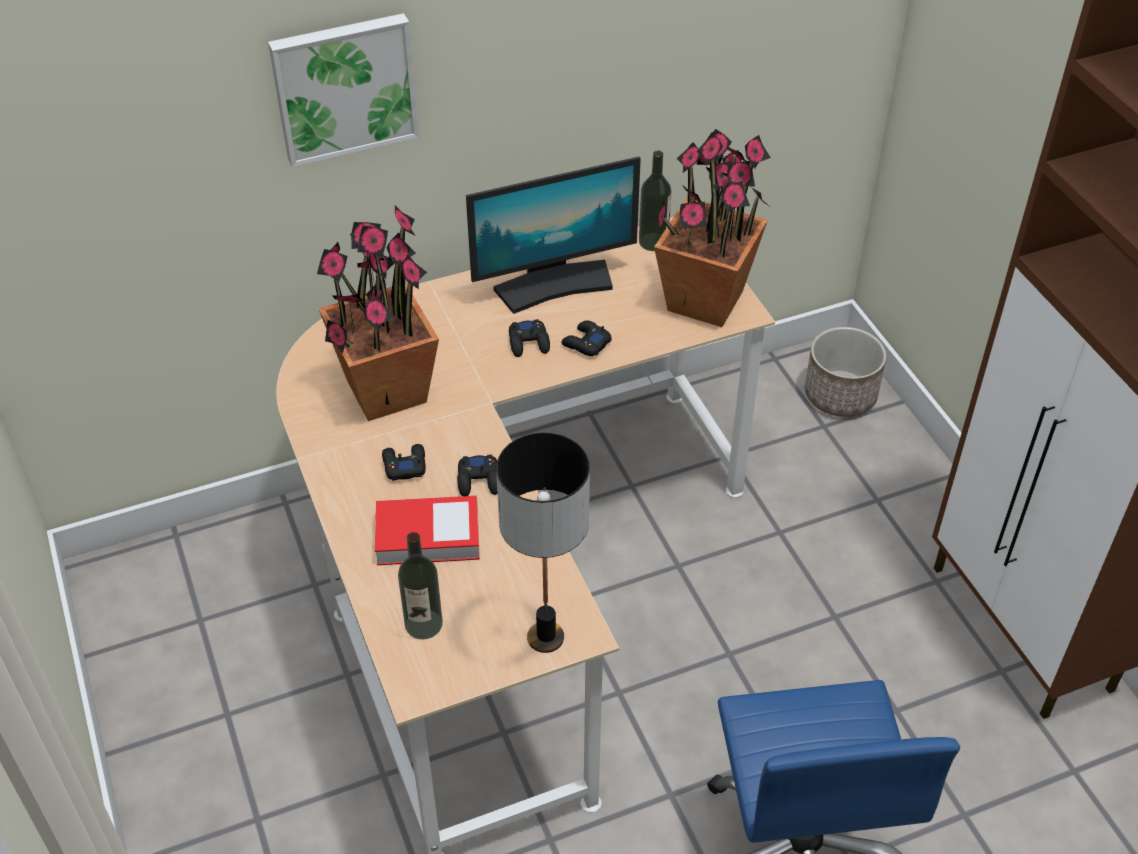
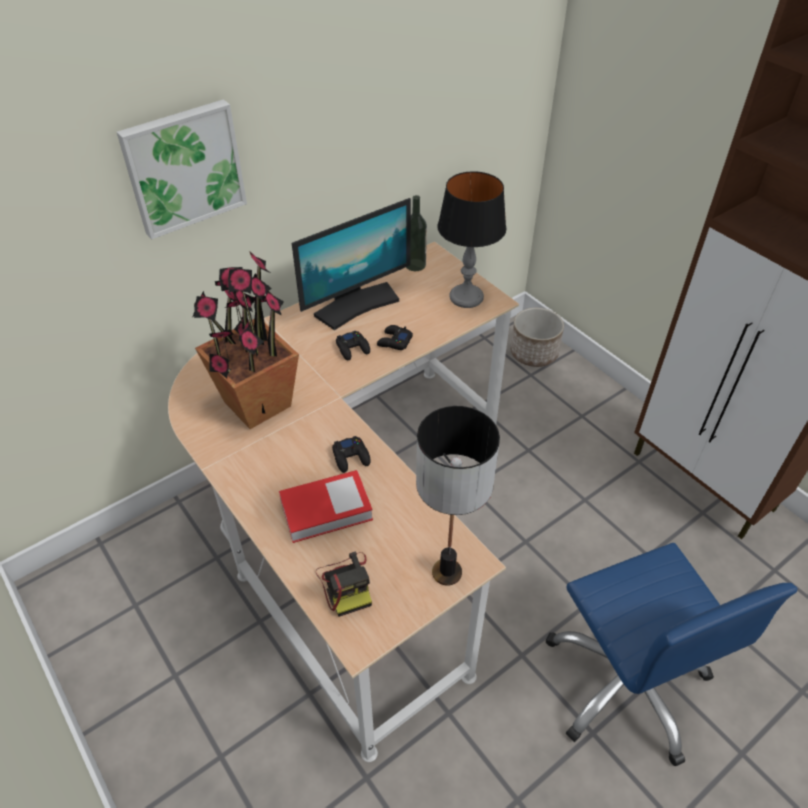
camera: 15 degrees left, 0 degrees up
(404, 465) = (289, 458): black game controller -> none
(423, 624) = (346, 584): bottle -> camera
(705, 300) = (466, 297): potted plant -> table lamp

